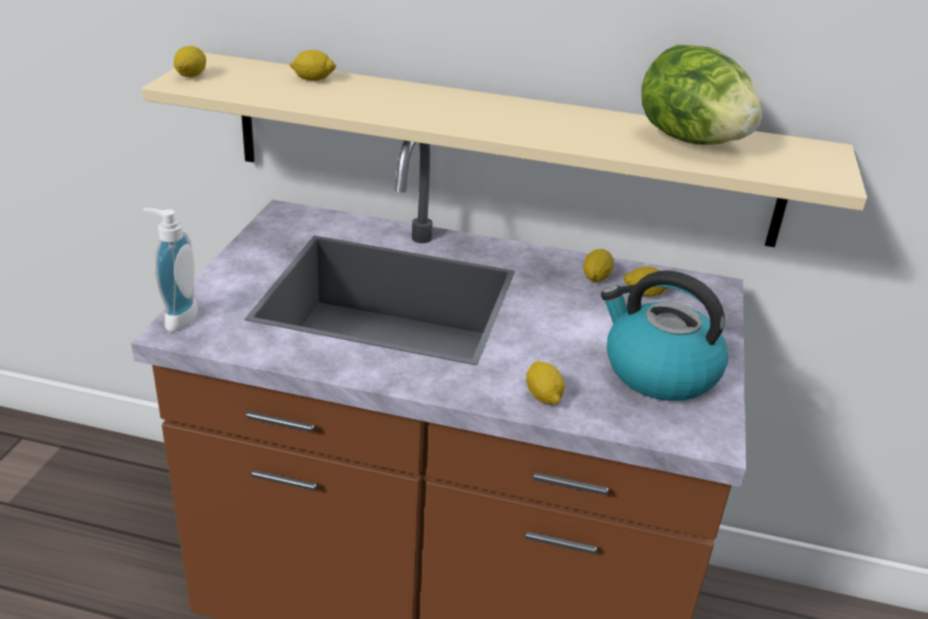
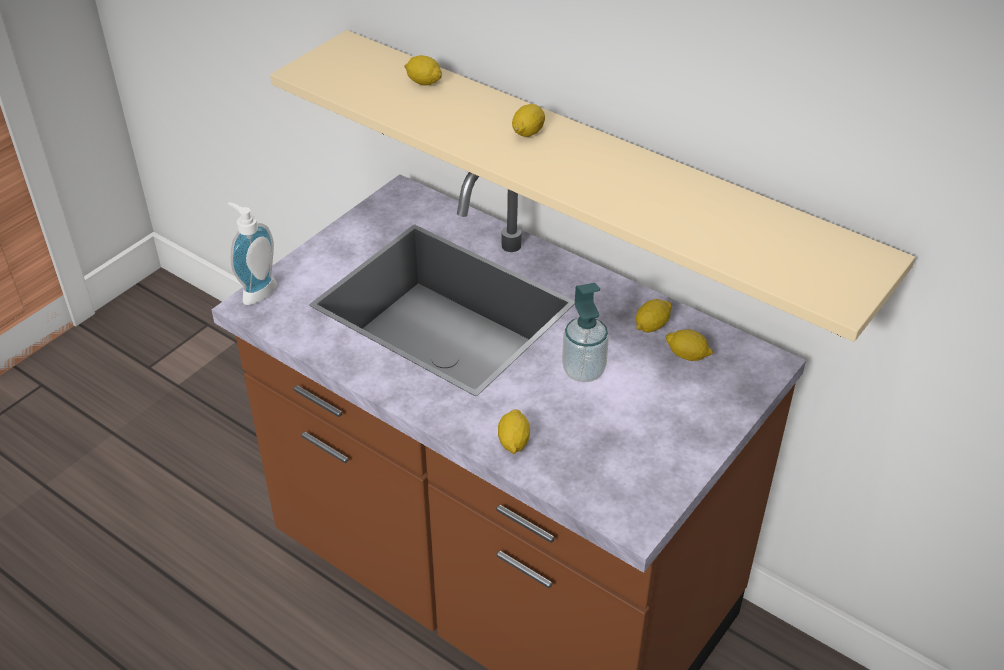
camera: 25 degrees right, 10 degrees up
(191, 75) = (319, 63): lemon -> lemon (528, 132)
(564, 323) = (583, 371): none -> soap dispenser
(658, 371) = (637, 443): kettle -> none
(691, 140) = (735, 222): lettuce -> none

